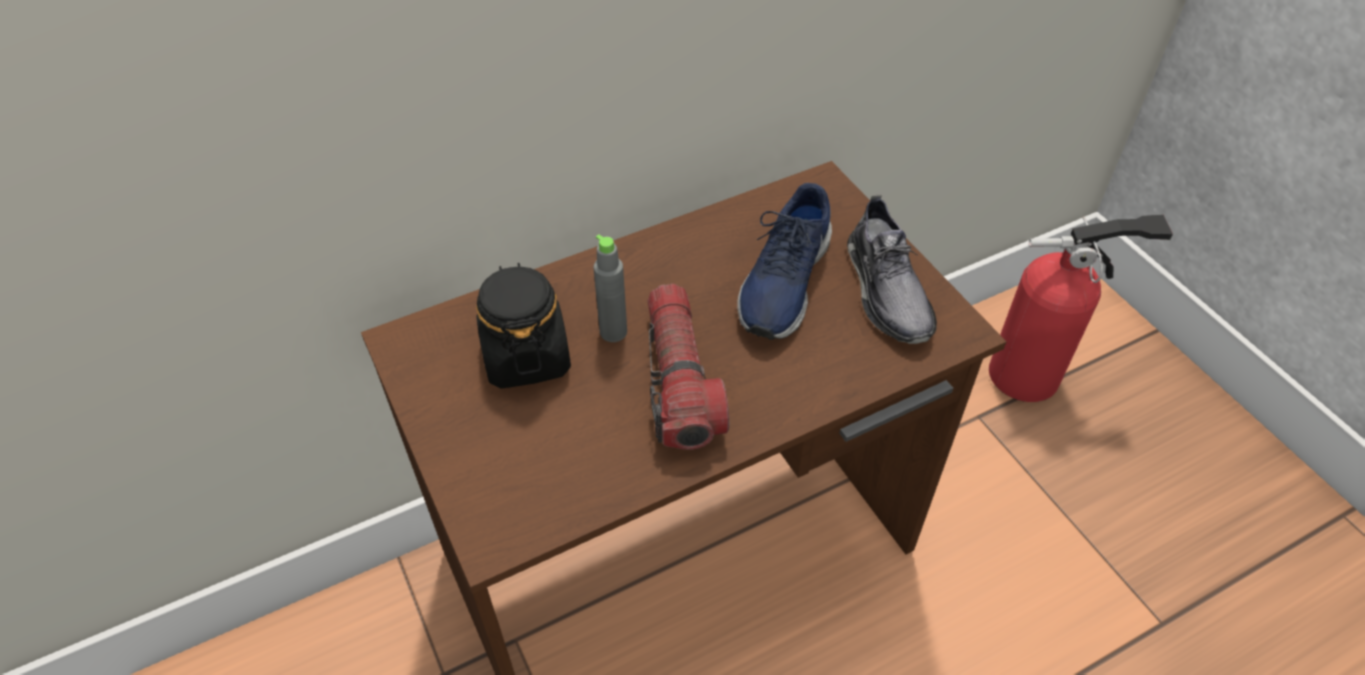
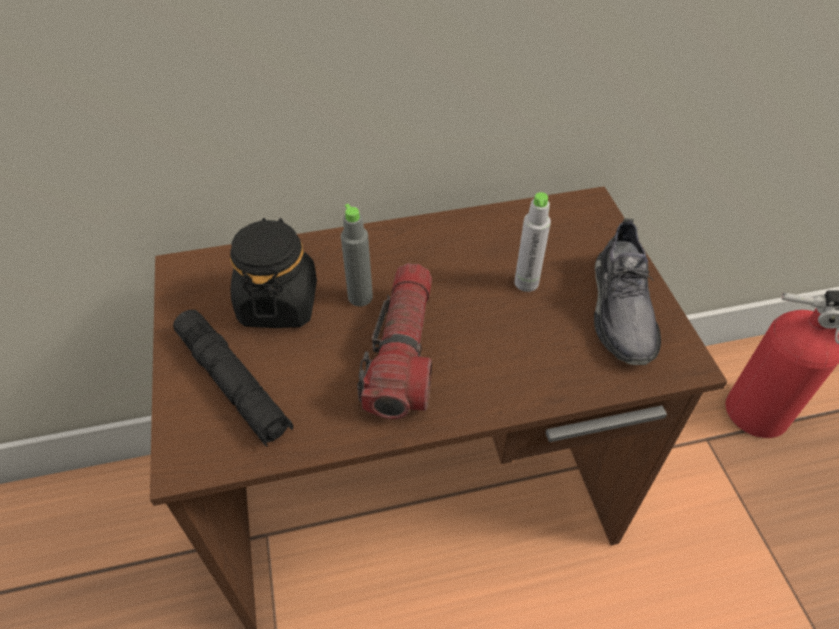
camera: 15 degrees right, 0 degrees up
(511, 451) = (233, 384): none -> black flashlight
(783, 281) = (526, 283): blue shoe -> grey bottle

